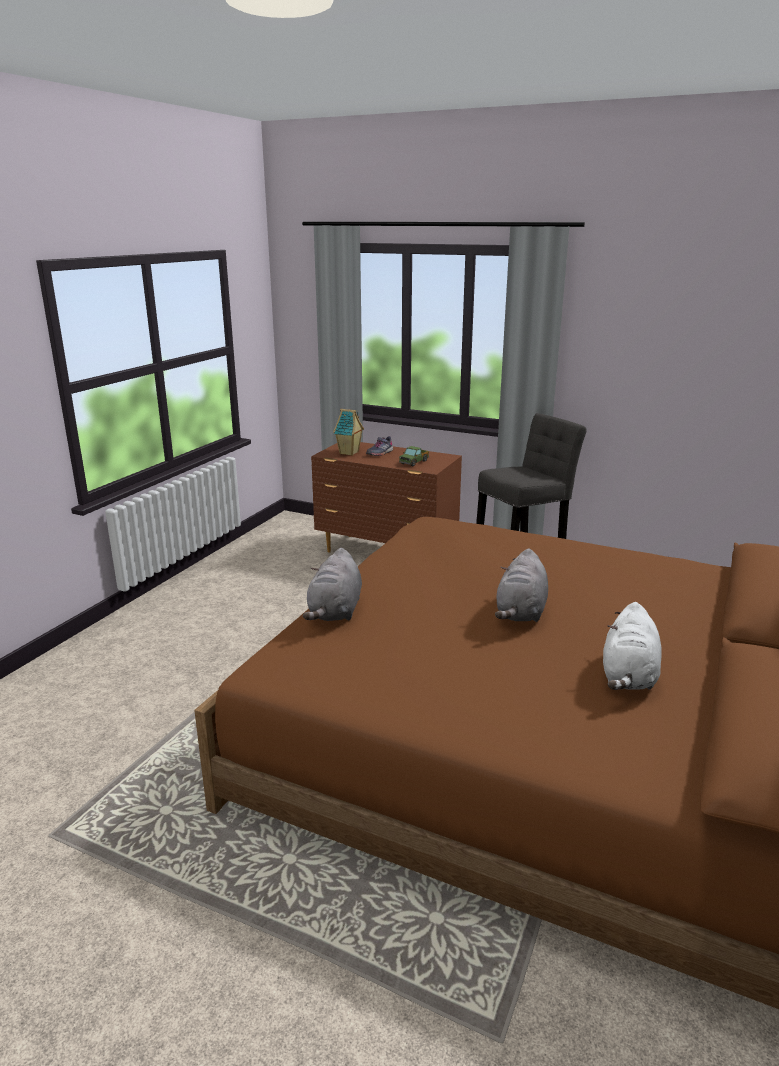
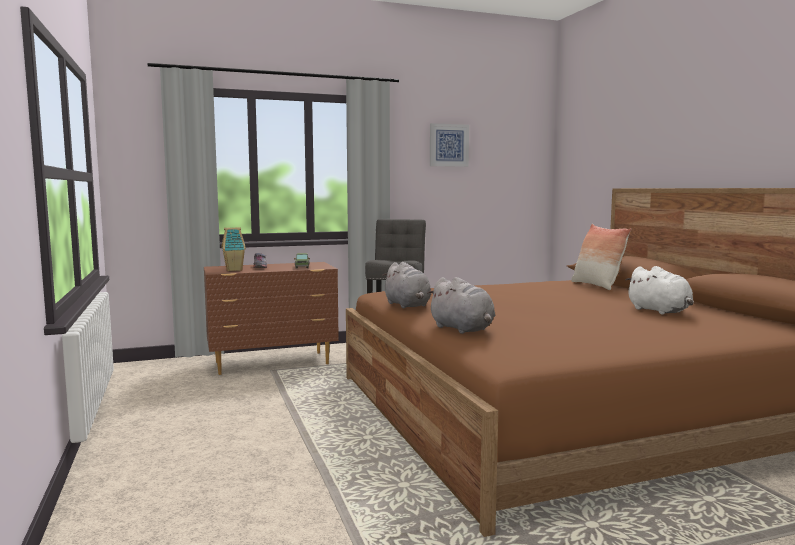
camera: 45 degrees left, 15 degrees down
(521, 612) = (554, 305): grey plush toy -> grey plush toy (408, 305)
(665, 316) = (448, 145): none -> picture
(710, 593) = (596, 285): none -> pillow

